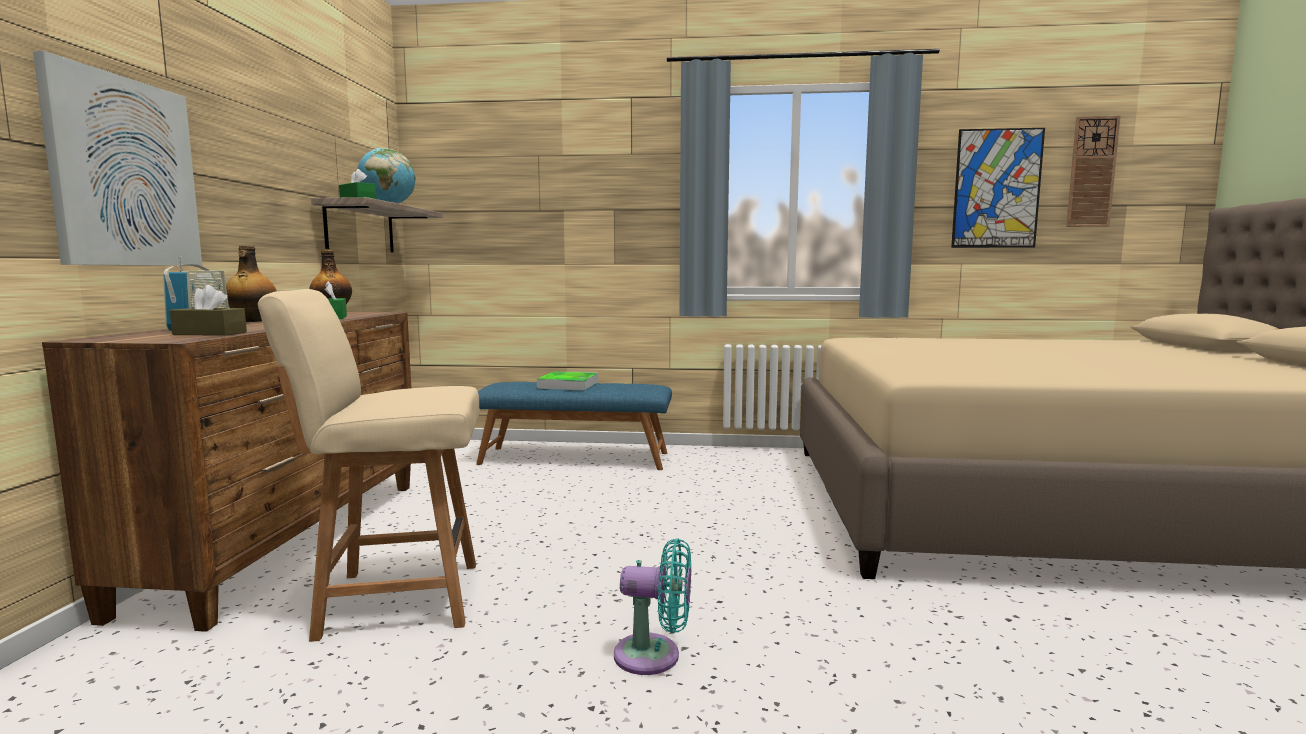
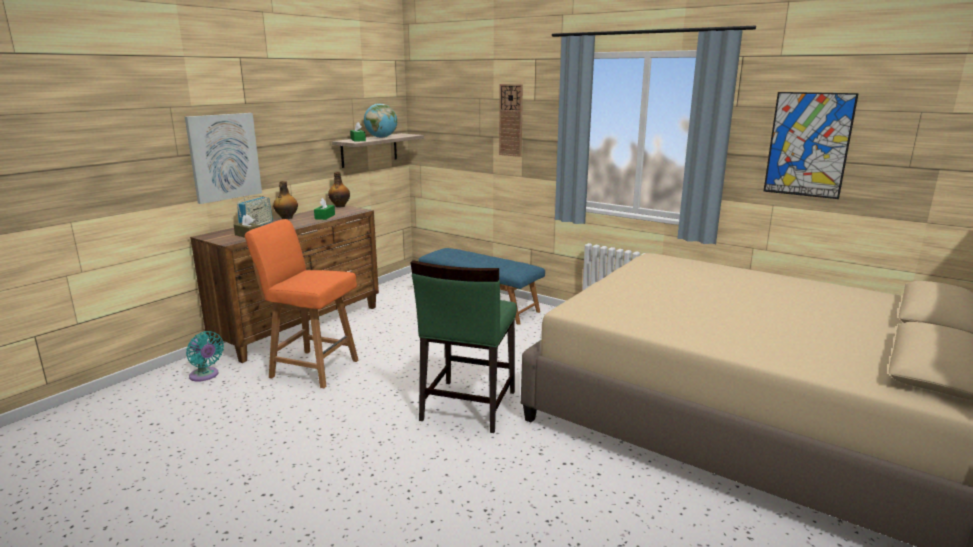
camera: 30 degrees right, 10 degrees up
(396, 599) = (312, 368): beige chair -> orange chair
(568, 385) = (478, 258): tray -> none
(654, 656) = (378, 423): turquoise fan -> turquoise fan (205, 376)
(756, 583) = (467, 406): none -> green chair
(1091, 172) = (903, 136): wall clock -> wall clock (511, 120)

